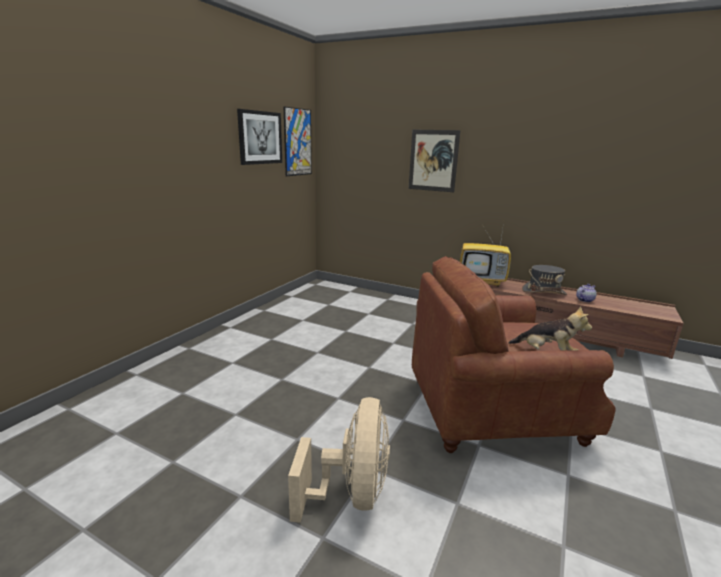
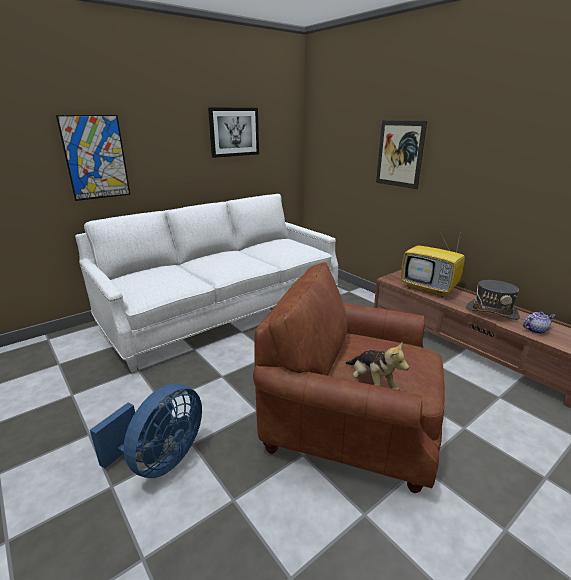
camera: 25 degrees right, 5 degrees up
(275, 335) = (222, 309): none -> white sofa
(298, 142) = (280, 134): picture -> picture (96, 157)
(351, 494) = (160, 460): beige fan -> blue fan

